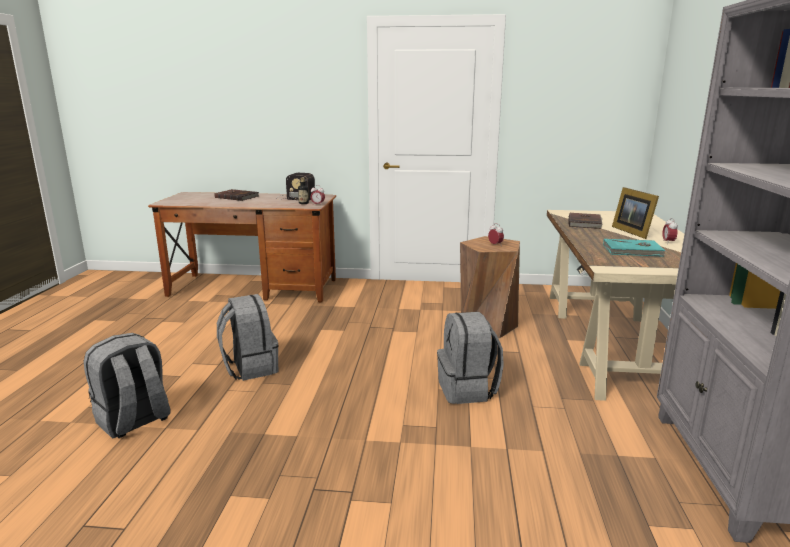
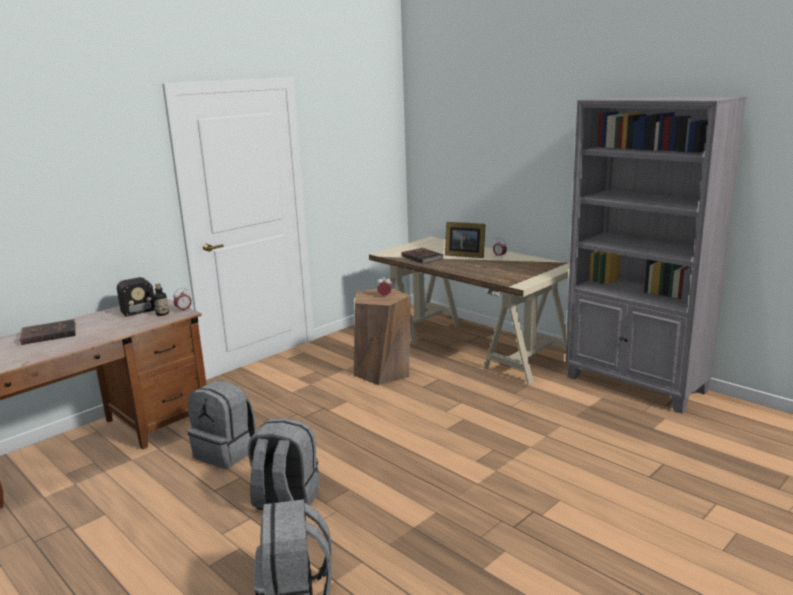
camera: 50 degrees left, 0 degrees up
(467, 389) = (462, 418): grey backpack -> grey backpack (226, 452)
(633, 250) = (500, 268): turquoise book -> none

